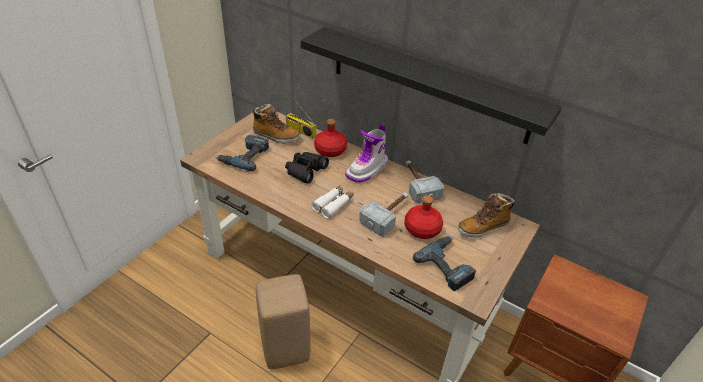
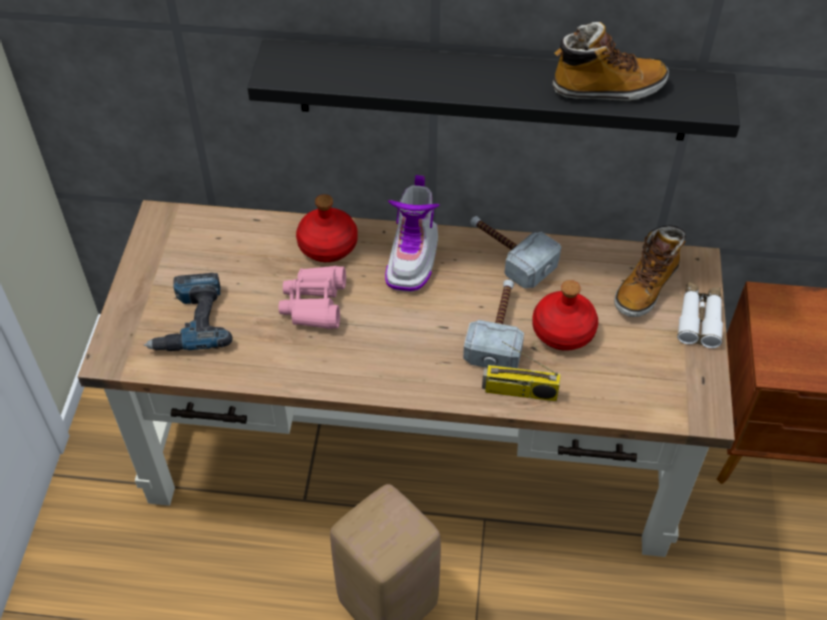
camera: 25 degrees left, 10 degrees up
(276, 136) = (215, 256): boot -> boot (607, 89)
(300, 131) = (249, 227): radio -> radio (519, 392)
(305, 170) = (314, 304): black binoculars -> pink binoculars
(333, 204) = (403, 348): white binoculars -> white binoculars (699, 319)
(447, 265) = (635, 377): power drill -> none

